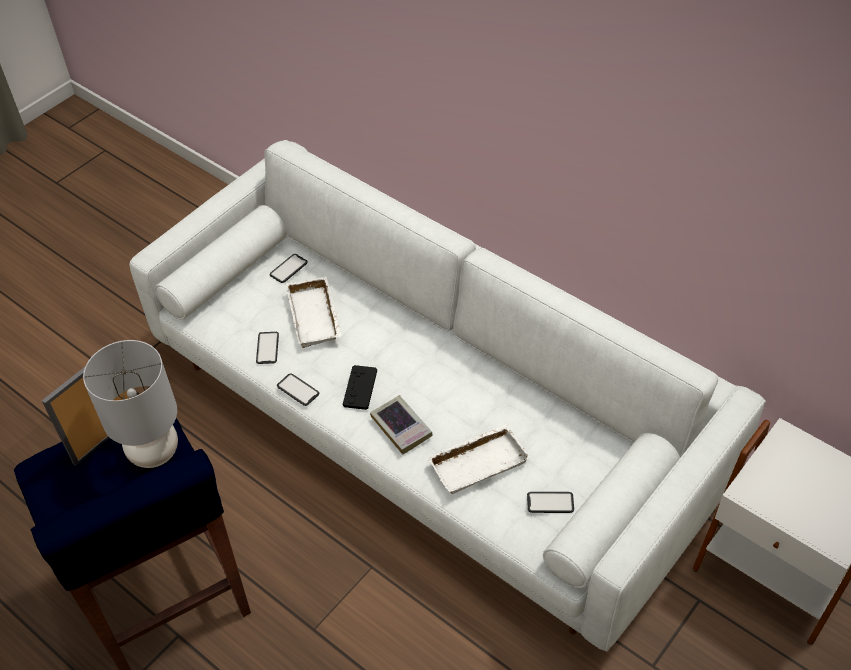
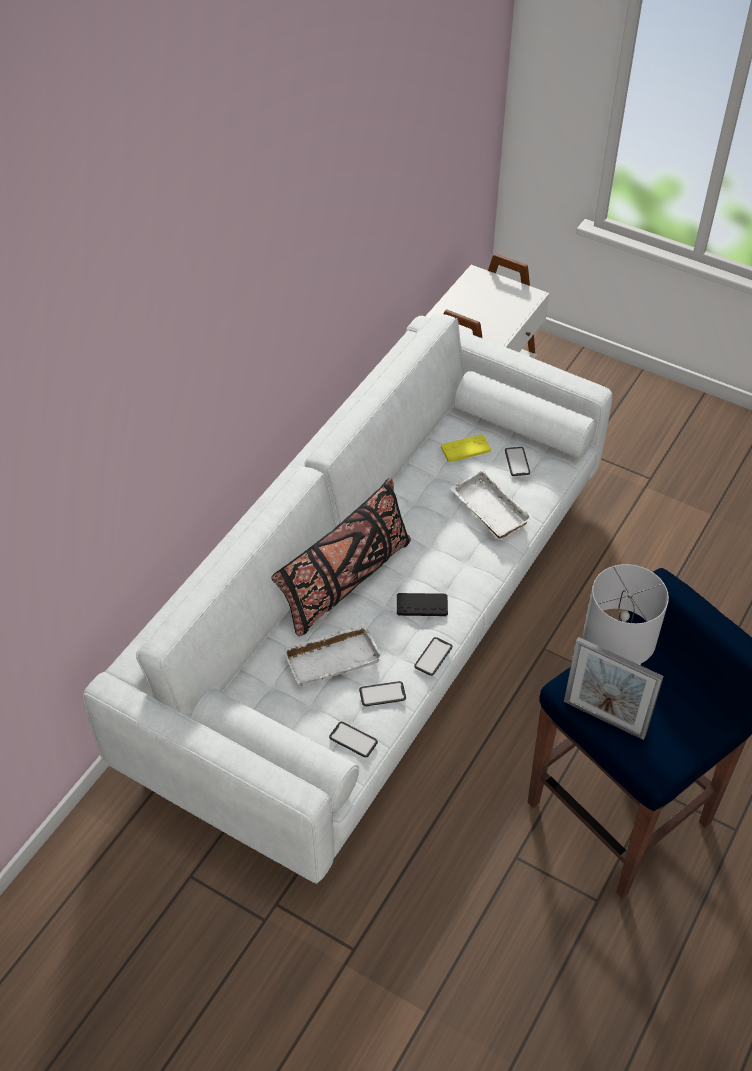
camera: 100 degrees left, 0 degrees up
(288, 269) = (262, 697): phone -> phone (353, 740)
(401, 427) = (462, 567): book -> none
(403, 334) = (345, 582): none -> black pillow
(575, 454) = (465, 449): none -> yellow game controller

